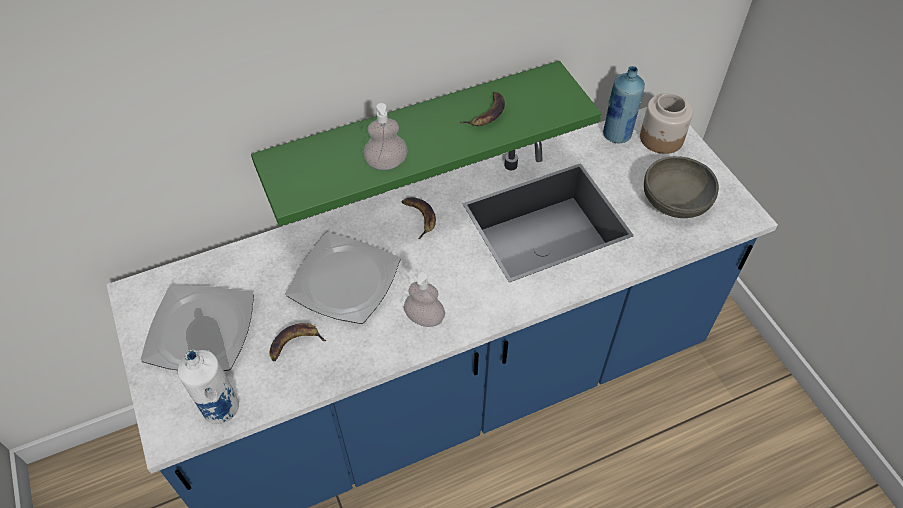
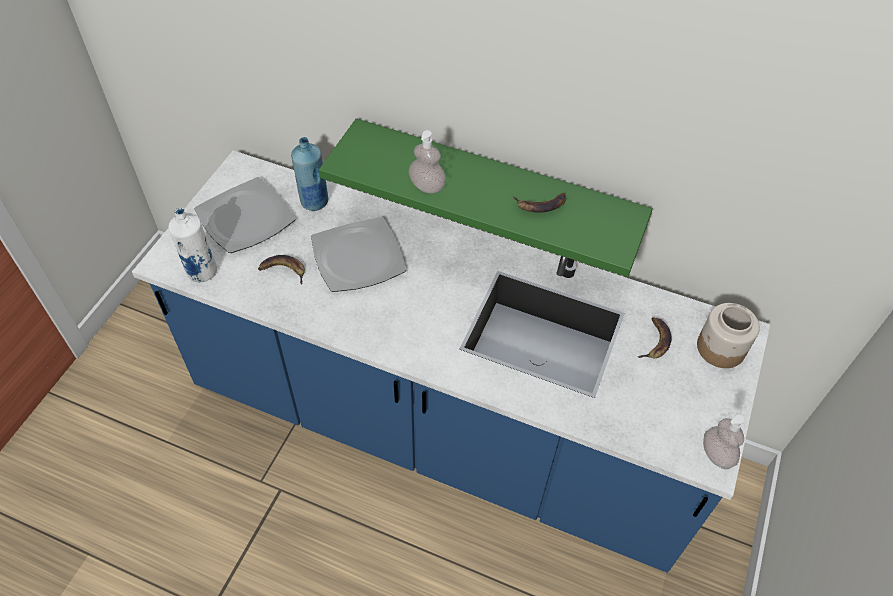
camera: 45 degrees right, 0 degrees up
(419, 217) = (456, 256): banana -> banana (655, 341)
(424, 318) = (375, 323): soap dispenser -> soap dispenser (716, 454)
(617, 135) = (684, 316): blue bottle -> blue bottle (314, 202)
(675, 201) = (664, 403): grey bowl -> none

